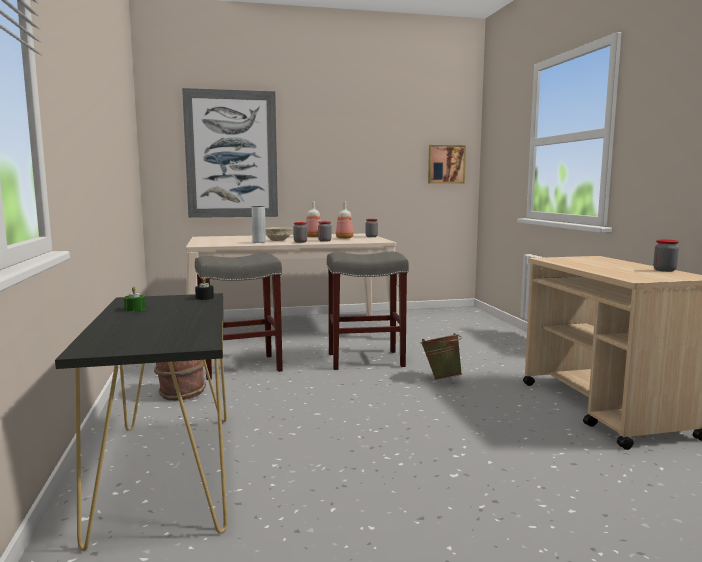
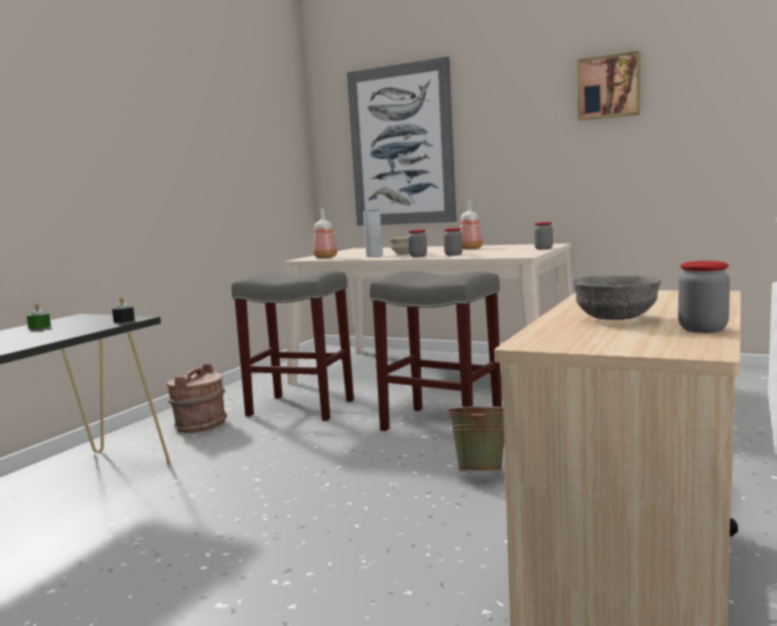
camera: 40 degrees right, 0 degrees up
(344, 238) = (497, 250): bottle -> bottle (325, 257)
(446, 164) = (716, 127): picture -> picture (609, 87)
(615, 269) = (615, 319): none -> grey bowl

